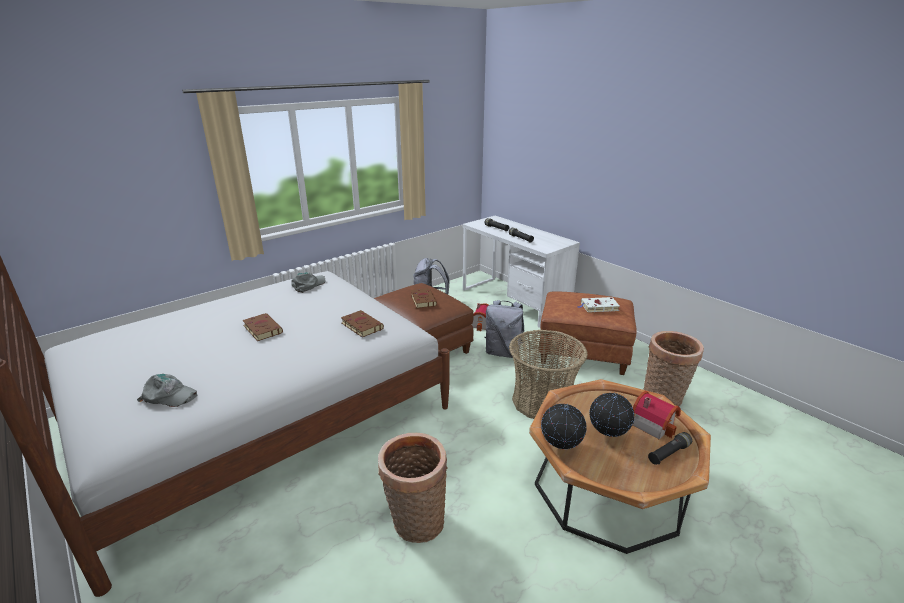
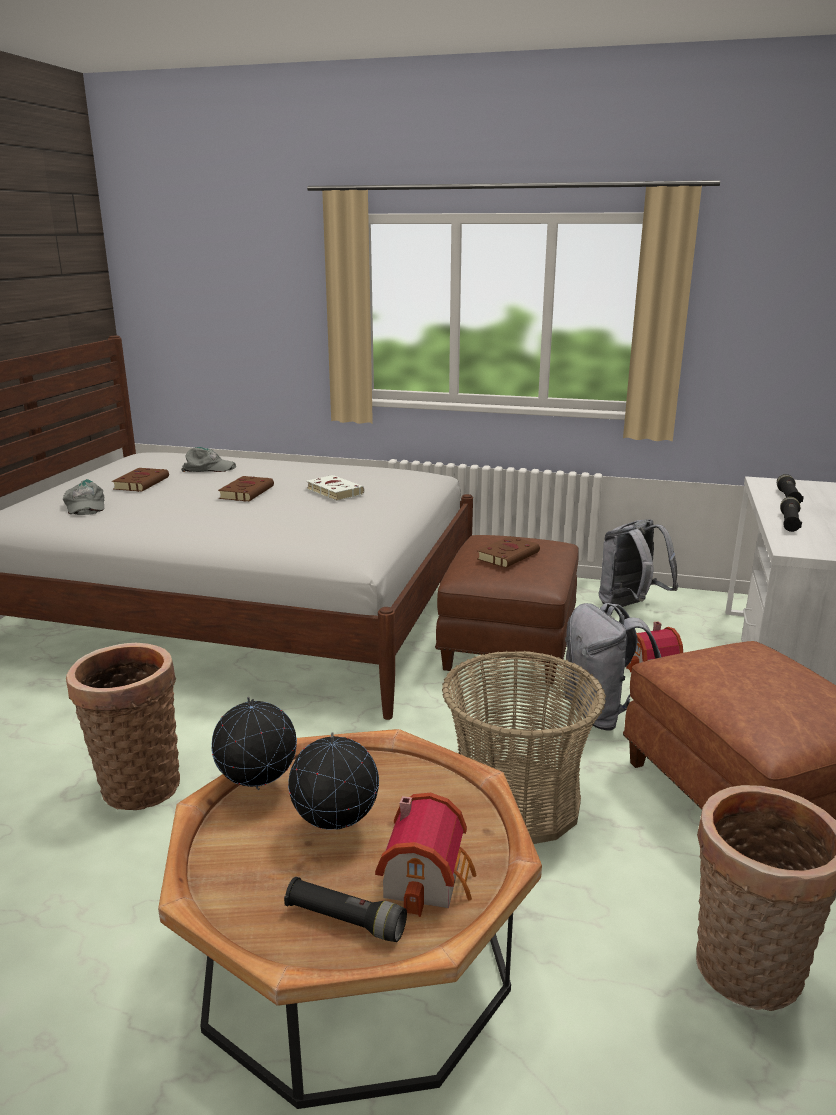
camera: 55 degrees right, 5 degrees down
(308, 285) = (382, 476): grey cap -> grey cap (208, 468)
(361, 325) = (320, 526): brown book -> brown book (142, 483)
(598, 307) = (765, 695): white book -> white book (333, 491)

